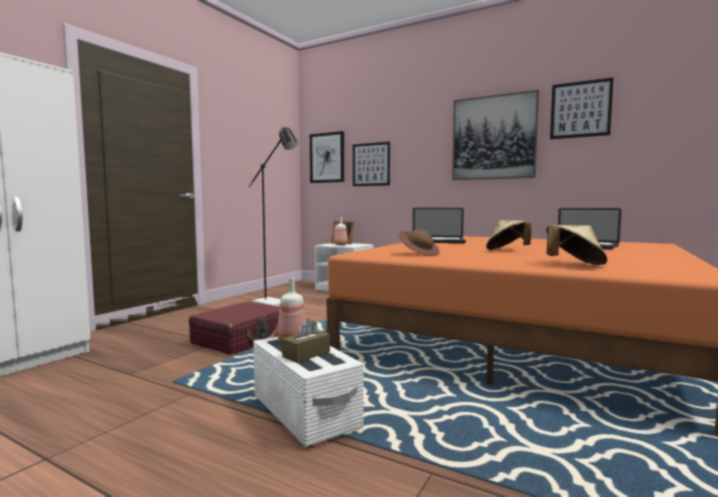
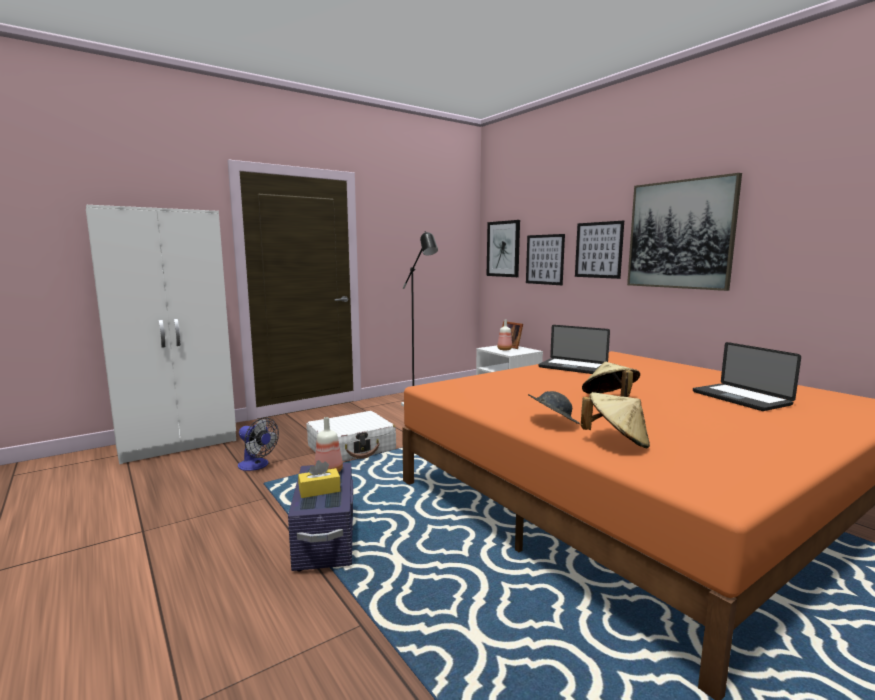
camera: 25 degrees right, 5 degrees up
(145, 368) = (257, 466): none -> fan
(242, 339) = (352, 448): red suitcase -> white suitcase
(305, 413) = (325, 538): white storage box -> purple storage box
(306, 354) = (319, 490): brown tissue box -> yellow tissue box
(419, 254) = (493, 395): brown hat -> none
(504, 261) = (552, 422): none -> grey hat
(580, 109) = (797, 200): picture -> picture (598, 250)

